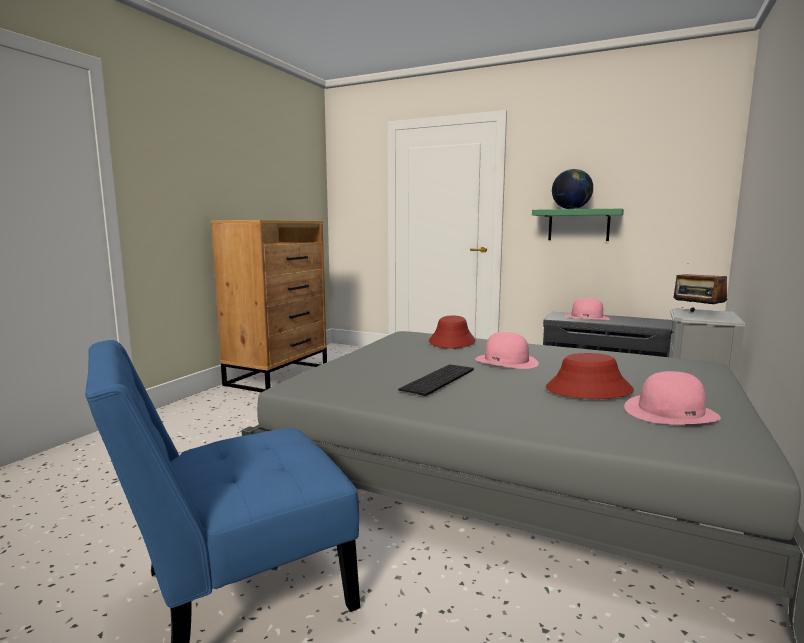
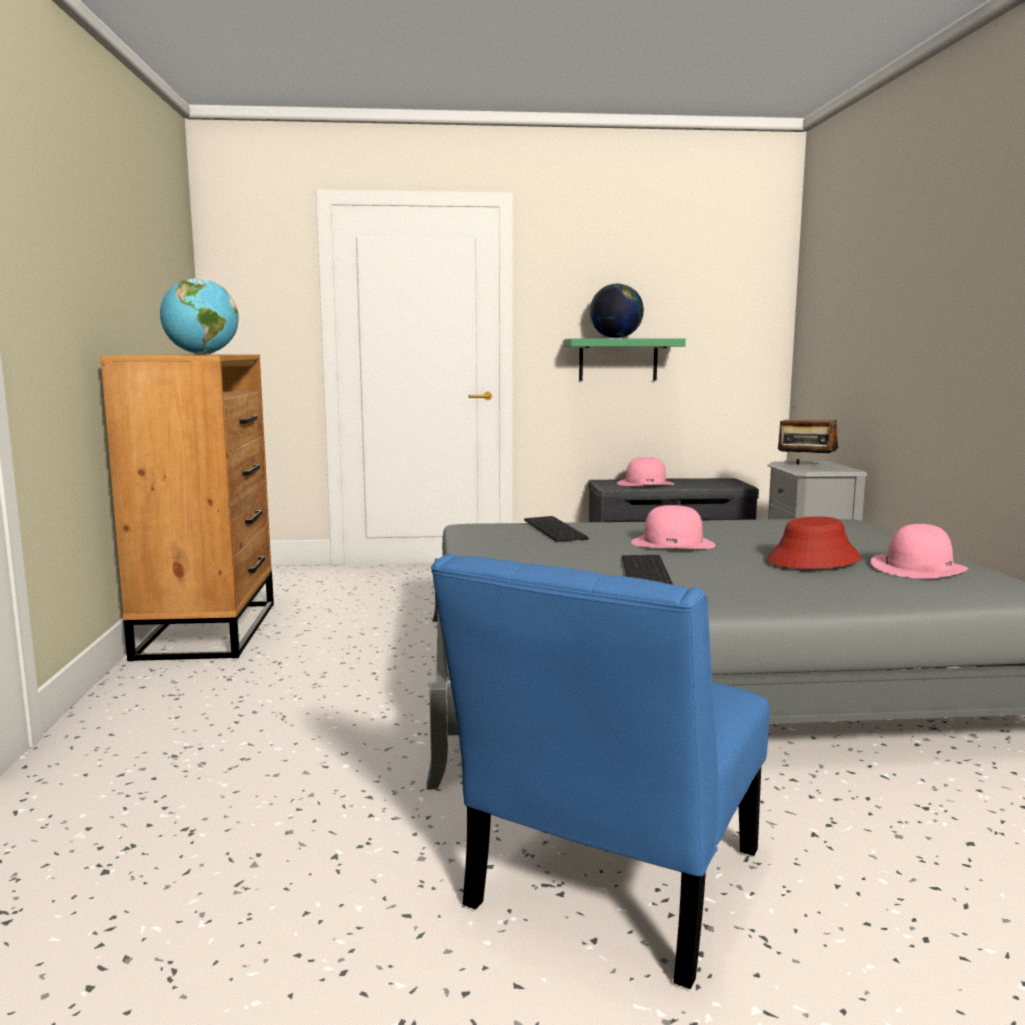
camera: 30 degrees left, 0 degrees up
(261, 219) = (201, 354): none -> globe
(452, 341) = (556, 529): red hat -> keyboard

